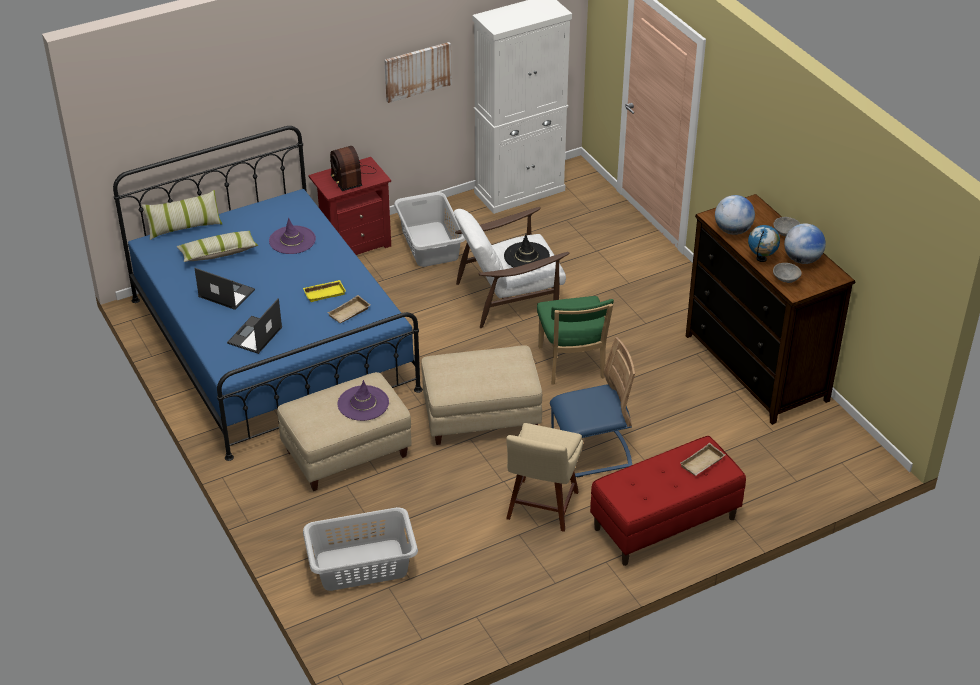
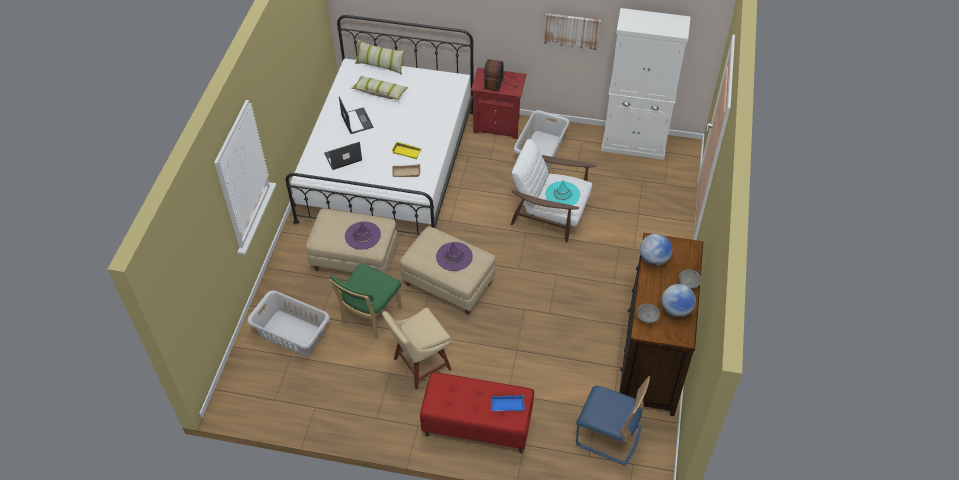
camera: 40 degrees right, 10 degrees up
(272, 343) = (388, 164): blue bed -> white bed
(292, 240) = (426, 106): purple hat -> purple hat (454, 257)
(526, 256) = (562, 194): black hat -> turquoise hat
(572, 365) = (537, 283): green chair -> green chair (369, 316)
(591, 453) = (485, 349): blue chair -> blue chair (608, 436)
(702, 464) = (507, 406): beige tray -> blue tray
(761, 259) = (648, 292): globe -> none

